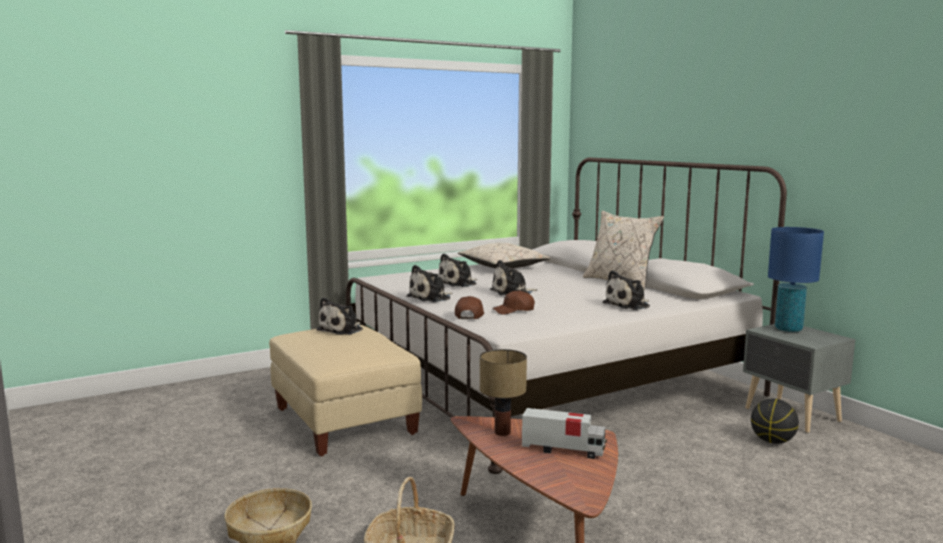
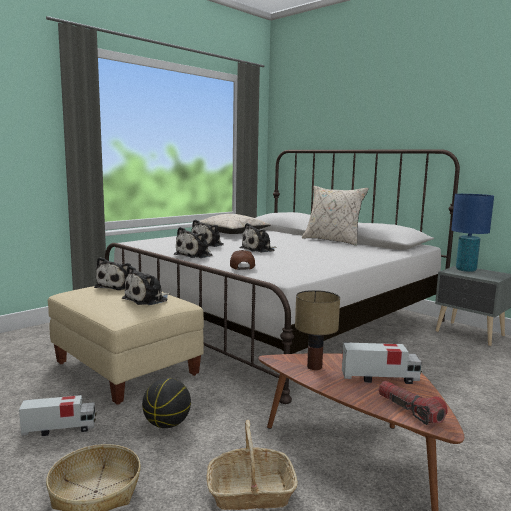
camera: 15 degrees left, 0 degrees up
(258, 473) = (60, 429): none -> toy truck
(514, 310) = (274, 262): brown cap -> none
(565, 483) = (409, 410): none -> flashlight
(628, 305) = (358, 255): plush toy -> plush toy (147, 299)
(773, 441) = (473, 354): basketball -> basketball (167, 424)

